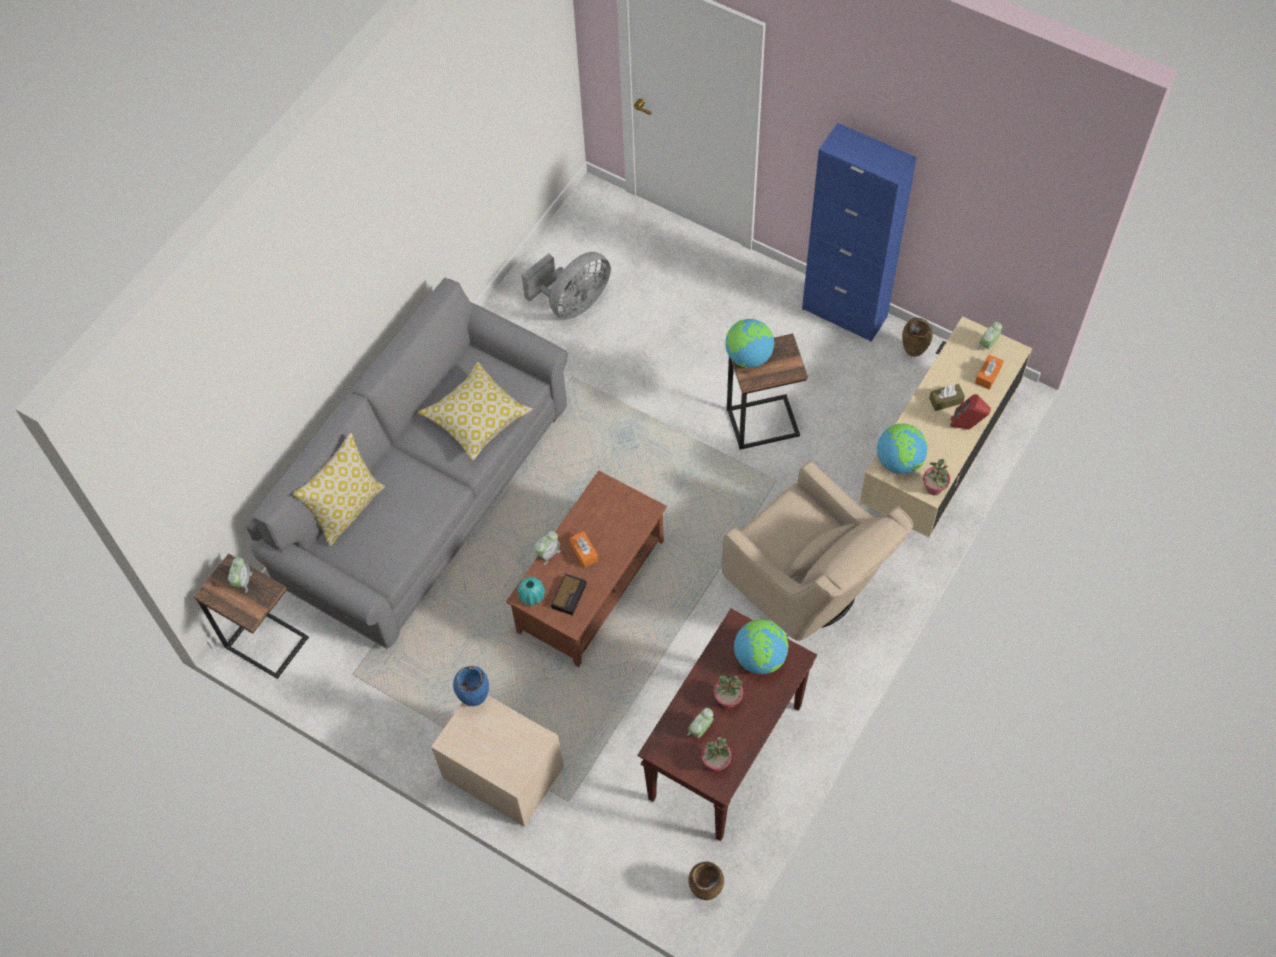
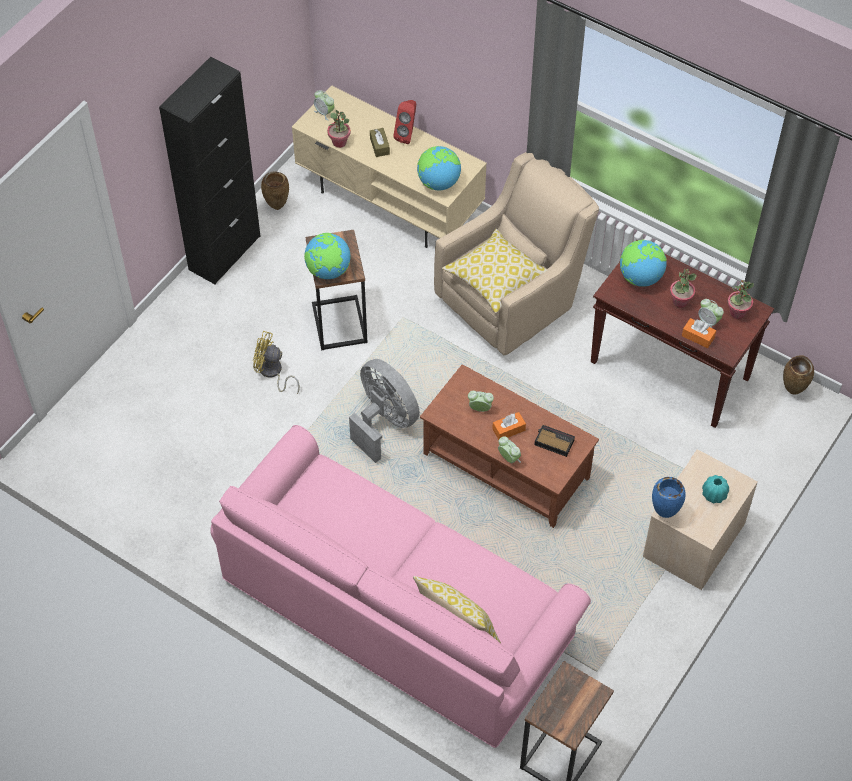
camera: 90 degrees left, 5 degrees down
(242, 581) = (558, 701): alarm clock -> alarm clock (480, 409)
(424, 494) = (395, 610): grey sofa -> pink sofa
(477, 418) = (358, 512): pillow -> pillow (495, 279)
(531, 595) = (553, 472): turquoise vase -> turquoise vase (714, 495)
(573, 303) = (177, 473): grey fan -> grey fan (384, 422)
(694, 369) = (272, 373): none -> yellow fan
(844, 313) = (224, 253): blue cabinet -> black cabinet
(934, 488) = (467, 162): potted plant -> potted plant (339, 142)
(988, 375) = (356, 116): orange tissue box -> orange tissue box (698, 337)

